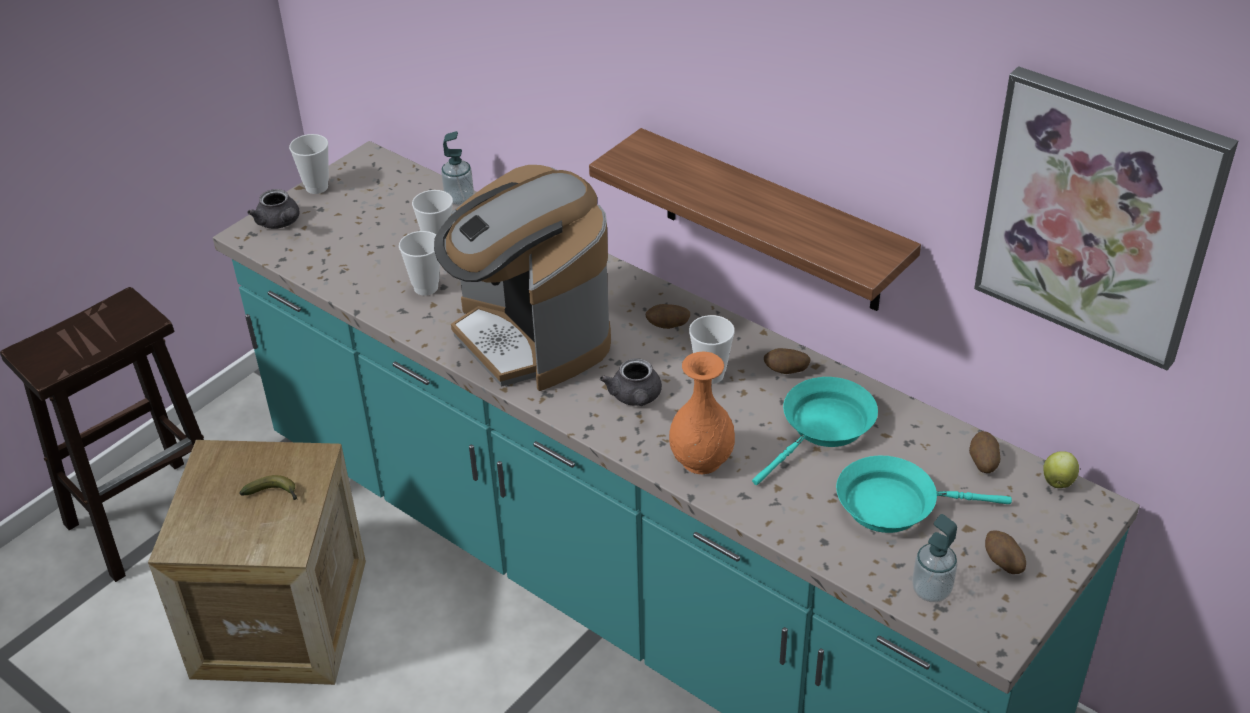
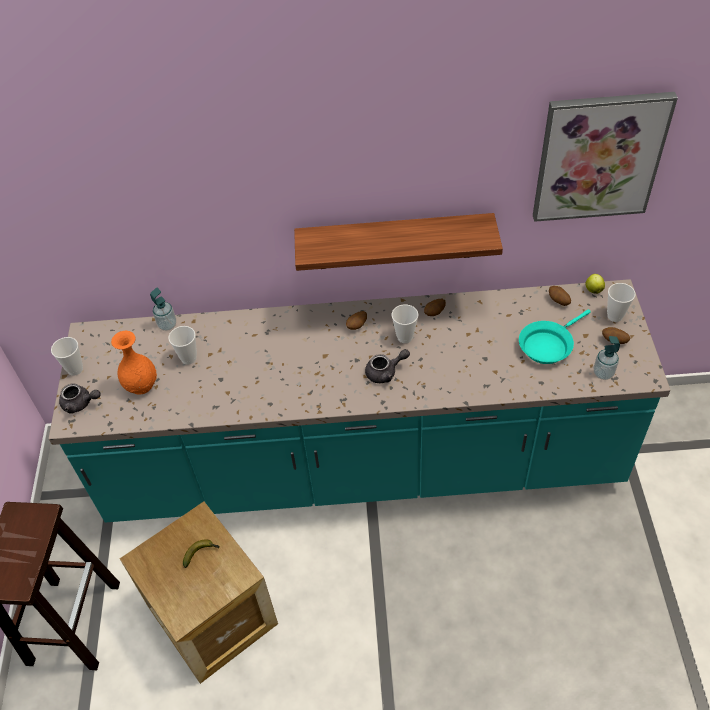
camera: 40 degrees left, 10 degrees up
(426, 287) = (212, 386): cup -> cup (615, 316)
(531, 337) = (299, 376): coffee machine -> none
(635, 398) = (385, 372): grey teapot -> grey teapot turned 60 degrees counterclockwise
(702, 460) = (450, 381): orange vase -> orange vase (142, 385)
(823, 428) = (481, 329): turquoise frying pan -> none

